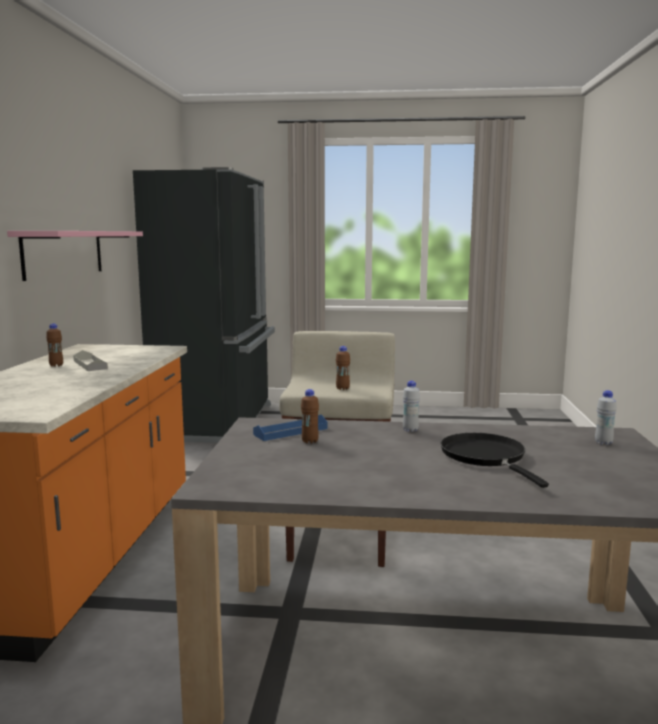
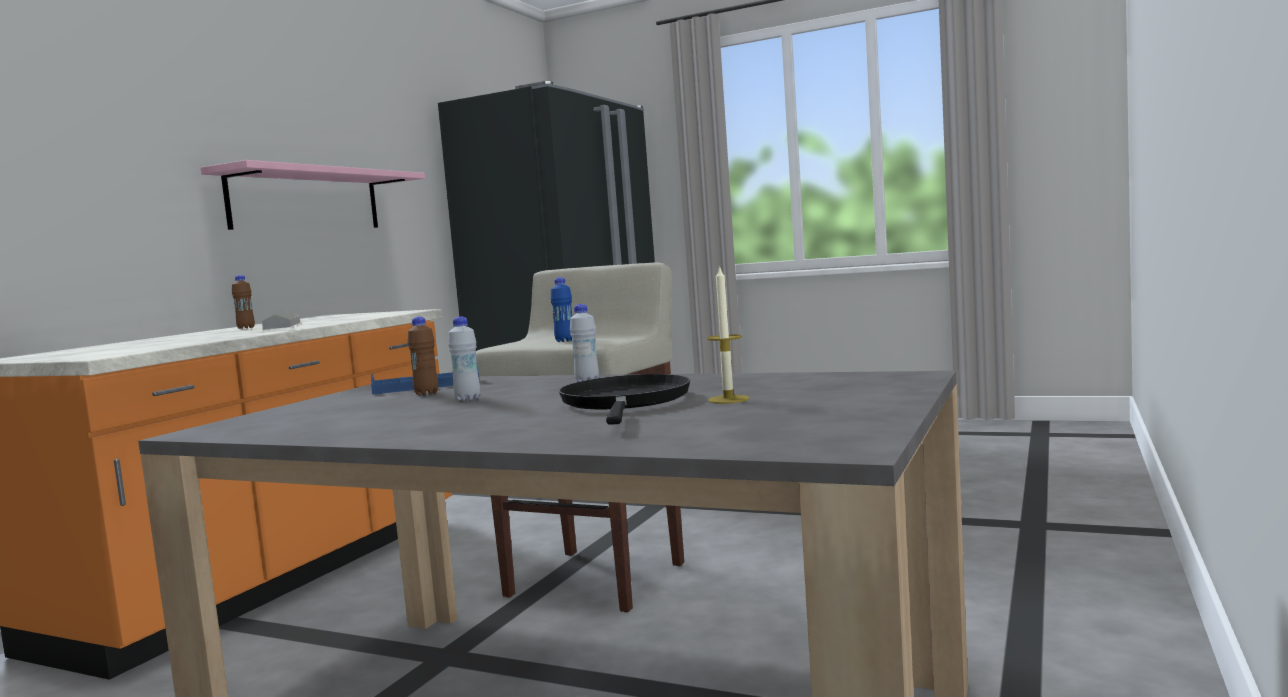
camera: 20 degrees right, 5 degrees down
(342, 389) = (565, 341): brown bottle -> blue bottle
(549, 455) = (728, 399): none -> candle
(603, 443) = (855, 386): white bottle -> white bottle (467, 399)

